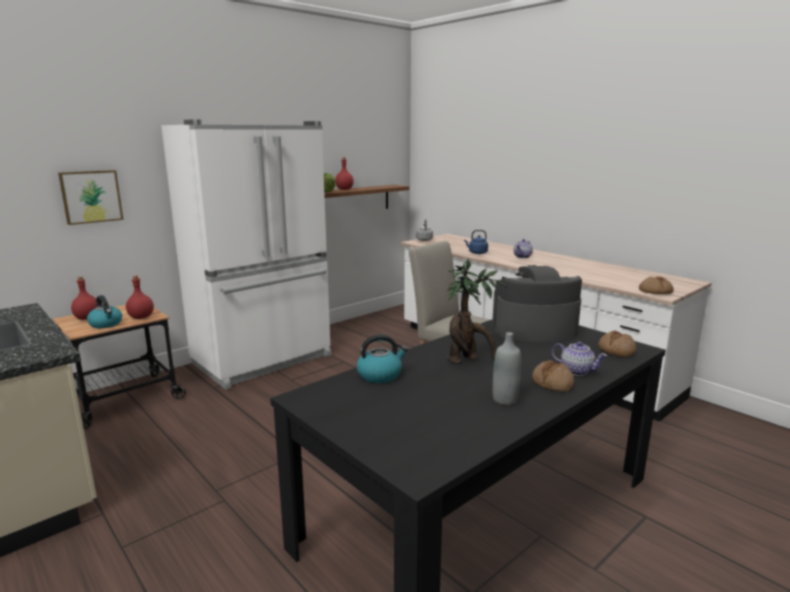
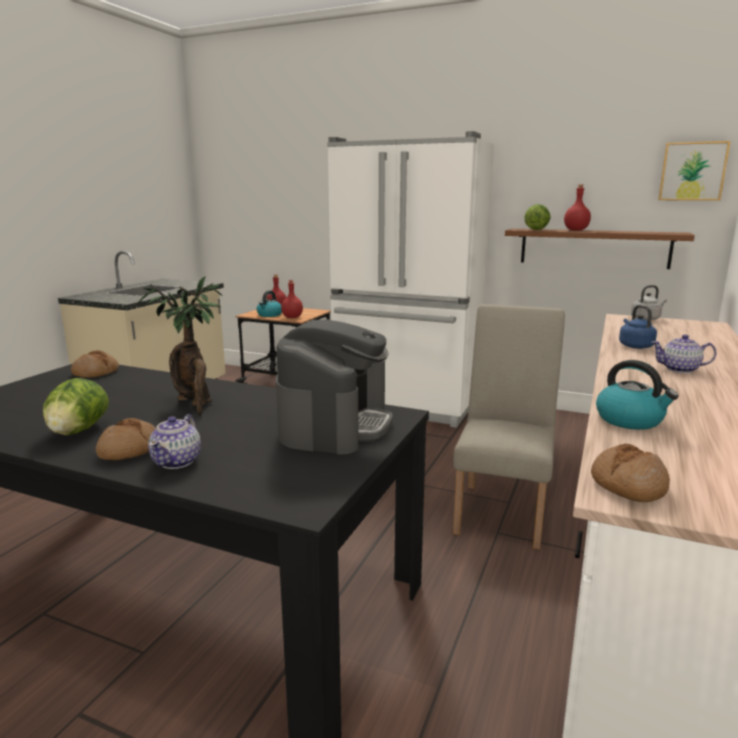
camera: 65 degrees right, 0 degrees up
(91, 196) = (307, 212): picture -> picture (692, 171)
(380, 375) = (139, 379): kettle -> kettle (630, 420)
(505, 399) = (78, 431): grey bottle -> lettuce
(533, 329) = (335, 425): coffee machine -> coffee machine turned 45 degrees clockwise
(616, 350) = (279, 485): bread -> bread (96, 372)

